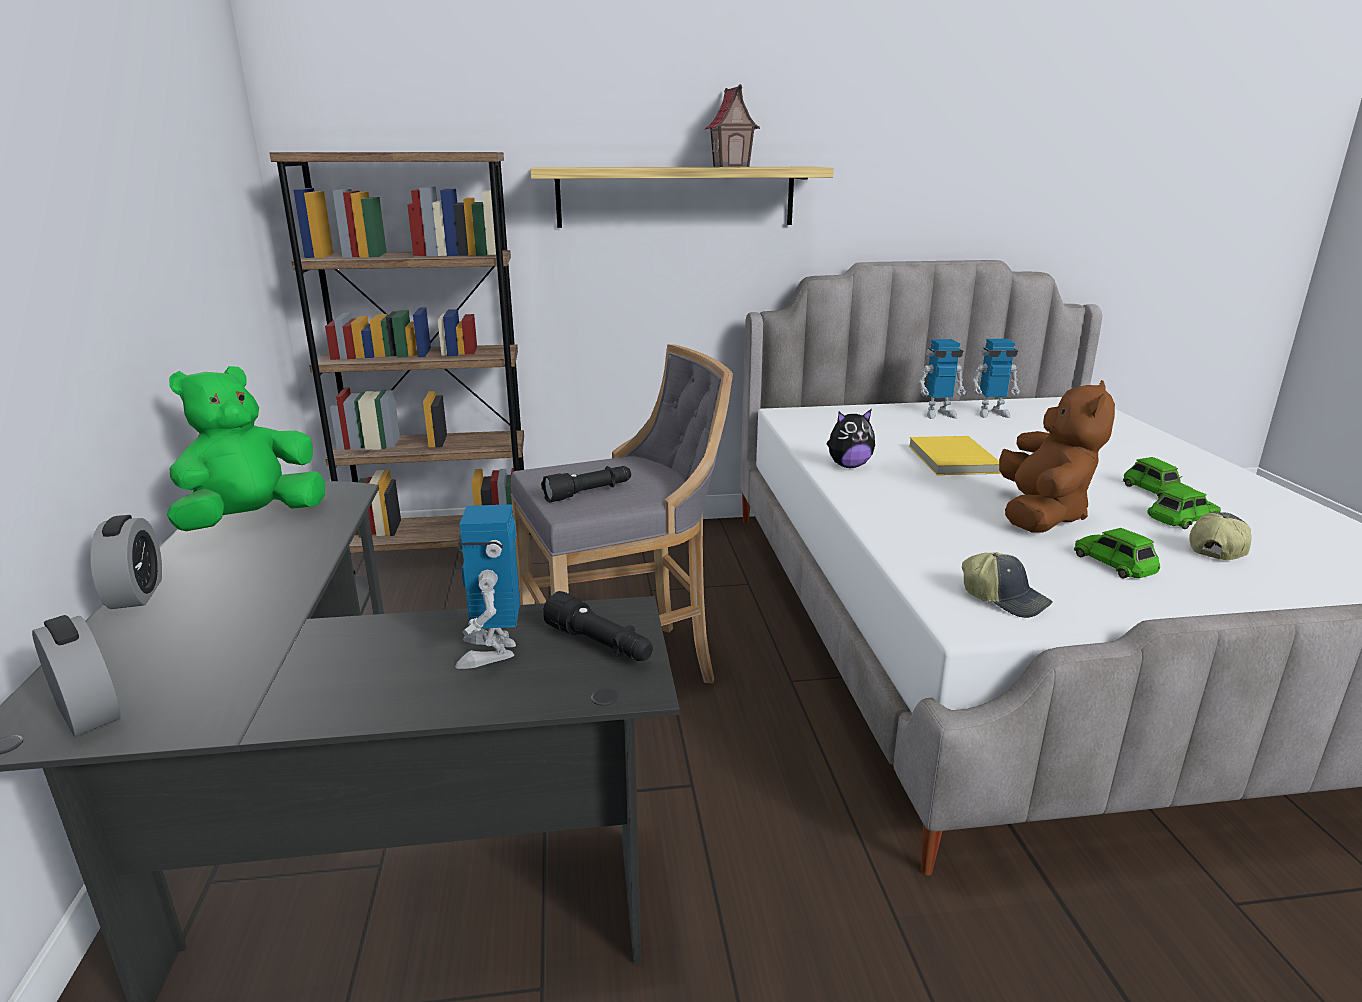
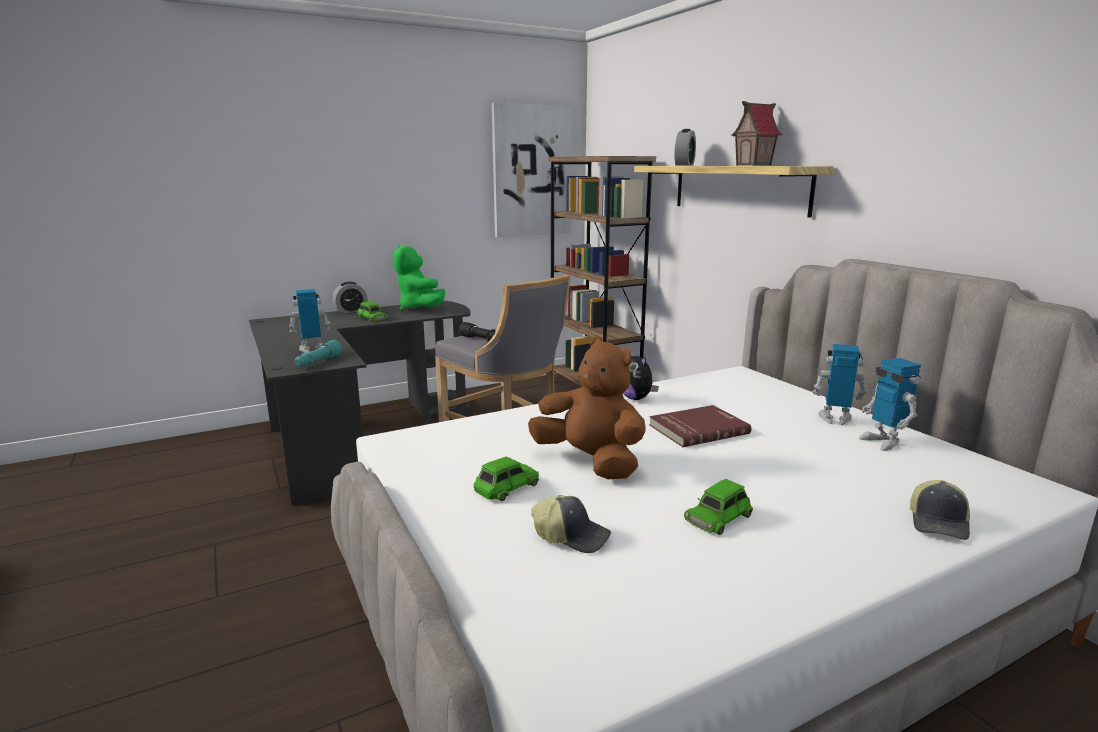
camera: 70 degrees right, 5 degrees down
(88, 712) = (274, 323): alarm clock -> alarm clock (684, 165)
(225, 183) = (532, 171): none -> picture
(252, 519) = (419, 308): green plush toy -> green plush toy turned 135 degrees counterclockwise
(600, 645) = (318, 362): black flashlight -> turquoise flashlight
(938, 414) = (835, 420): toy robot -> toy robot turned 135 degrees clockwise
(951, 459) = (697, 429): yellow book -> red book
(1005, 599) = (425, 450): cap -> cap (939, 523)
(1040, 515) = (590, 462): brown plush toy -> brown plush toy turned 135 degrees counterclockwise
(1182, 518) = (641, 525): green toy car -> green toy car (372, 318)

